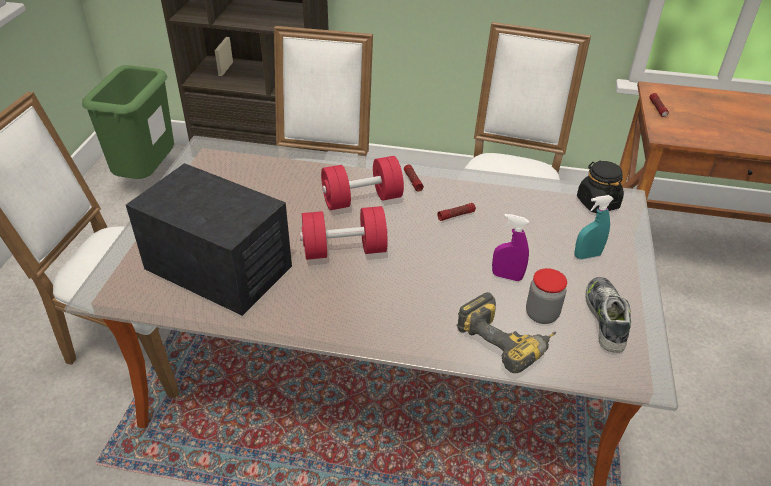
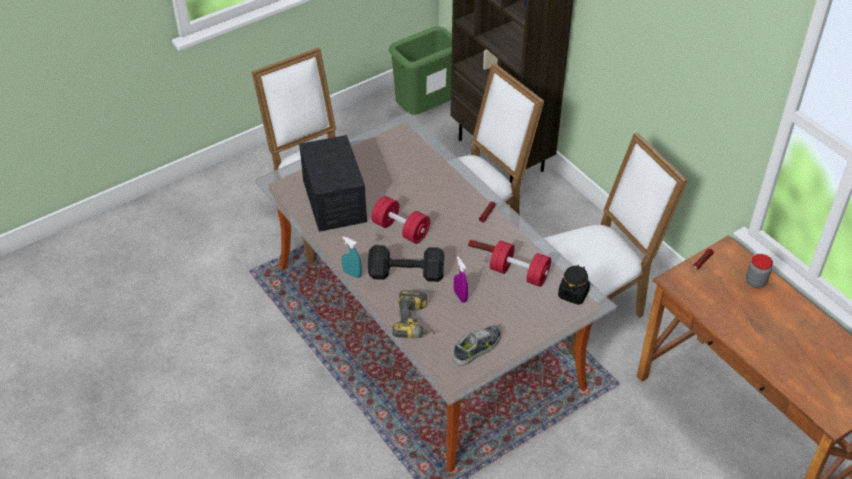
camera: 45 degrees right, 5 degrees up
(362, 199) = (445, 207): red dumbbell -> red dumbbell (519, 273)
(419, 292) = (408, 274): none -> black dumbbell
(541, 314) = (449, 324): jar -> jar (755, 282)
(587, 255) = (518, 315): turquoise spray bottle -> turquoise spray bottle (352, 274)

